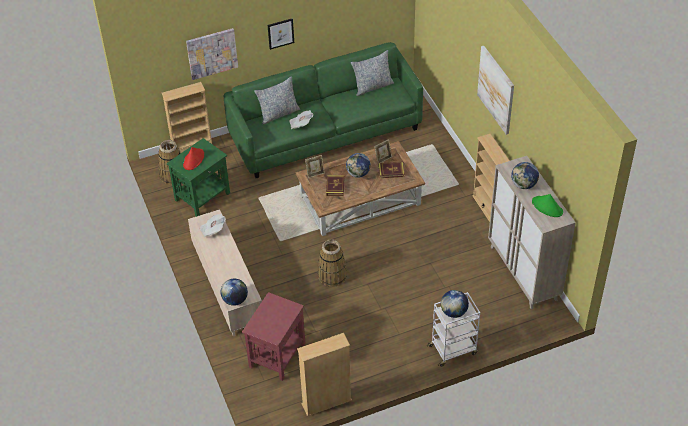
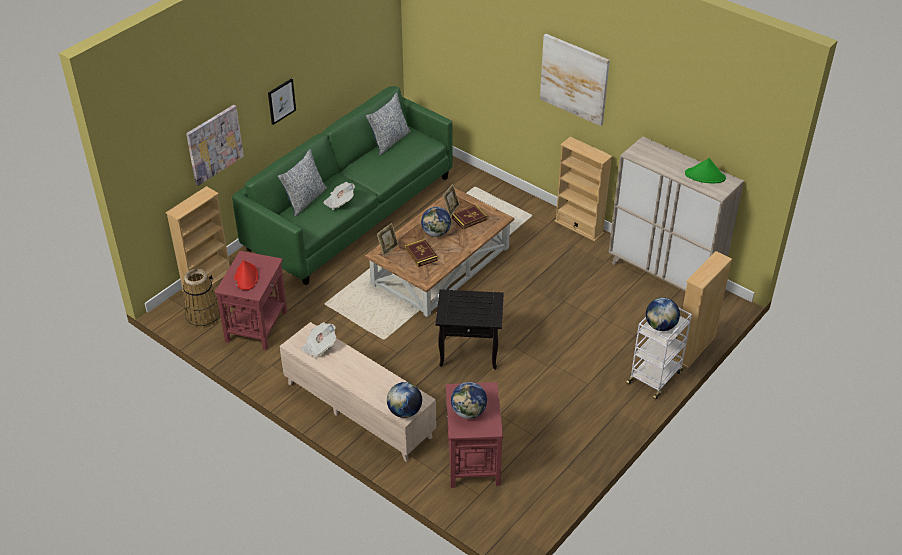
camera: 30 degrees left, 5 degrees down
(203, 197) = (257, 326): green side table -> red side table
(326, 402) = (566, 487): beige bookcase -> beige bookcase (693, 348)
(332, 275) = (470, 353): basket -> black side table
(524, 185) = (664, 164): globe -> globe (469, 412)

